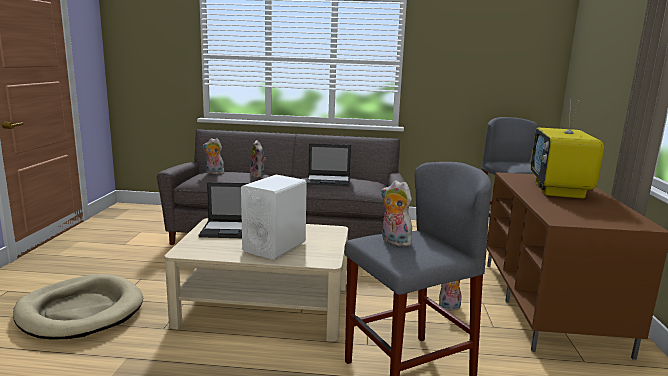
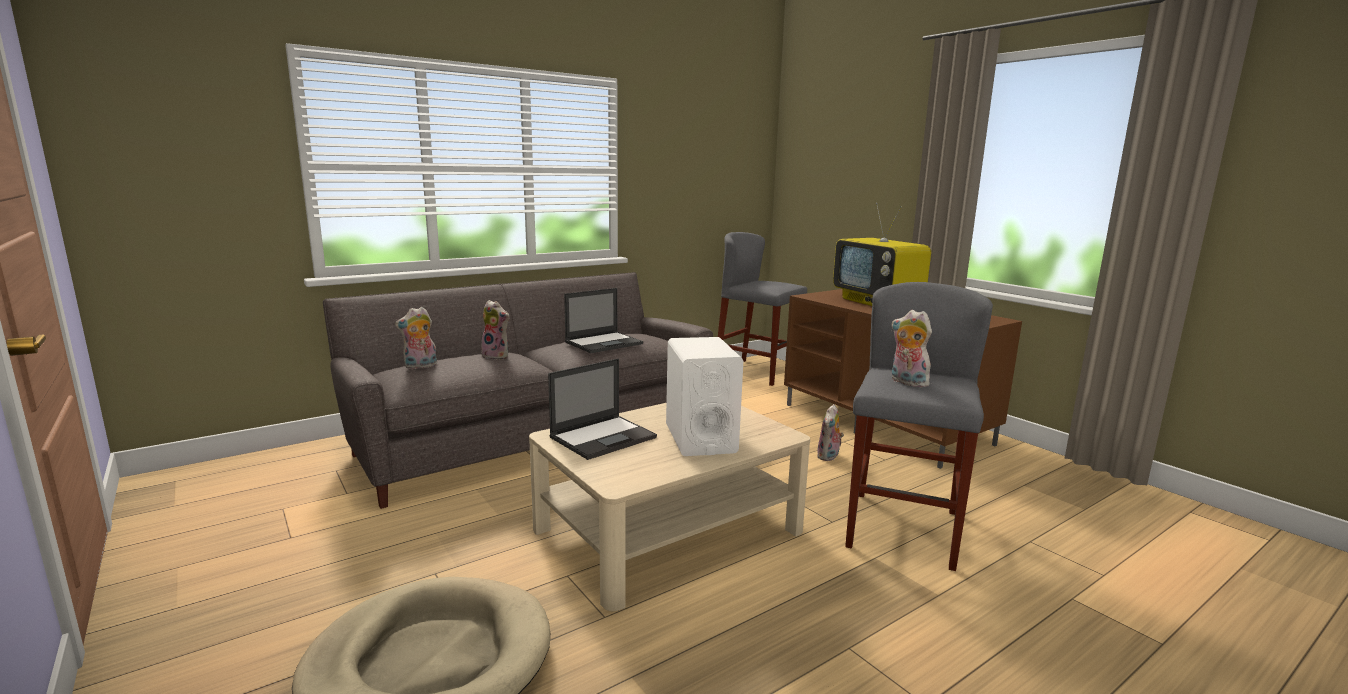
camera: 40 degrees left, 0 degrees up
(394, 241) = (906, 382): plush toy -> plush toy turned 45 degrees clockwise

